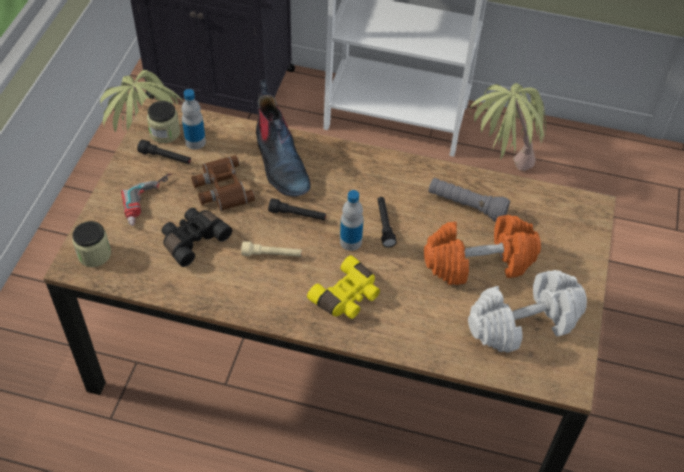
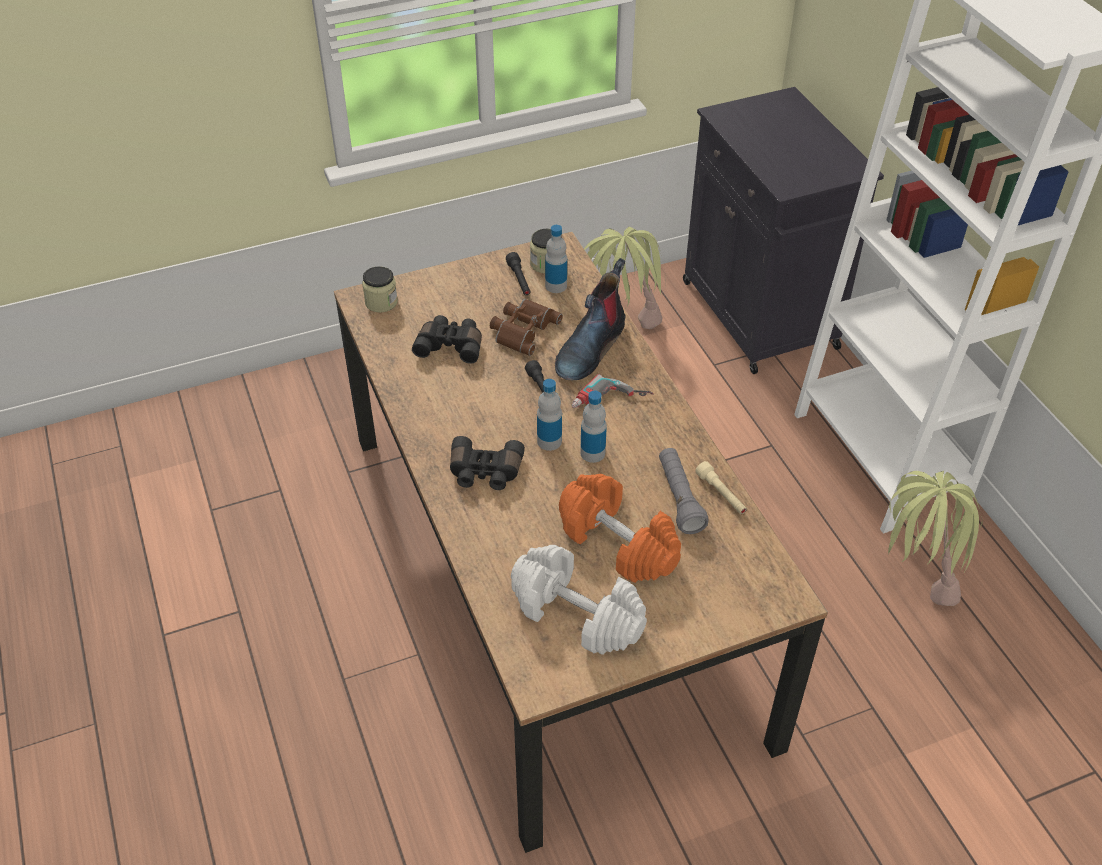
camera: 55 degrees right, 5 degrees down
(150, 203) = (463, 300): power drill -> power drill (611, 403)
(272, 255) = (482, 400): beige flashlight -> beige flashlight (721, 494)
(347, 297) = (485, 473): yellow binoculars -> black binoculars
(384, 225) = (592, 453): black flashlight -> bottle

